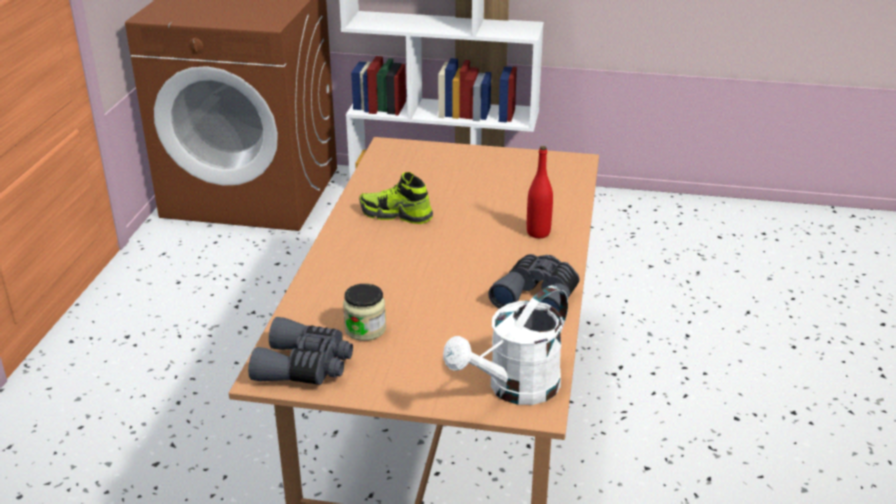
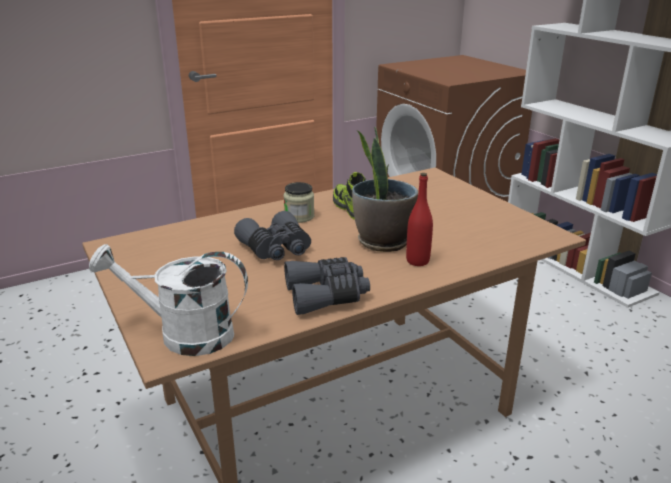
camera: 50 degrees right, 5 degrees down
(305, 366) = (132, 251): grey binoculars -> grey binoculars (276, 249)
(365, 329) = (197, 252): jar -> jar (299, 216)
(483, 231) = (382, 241): none -> potted plant

